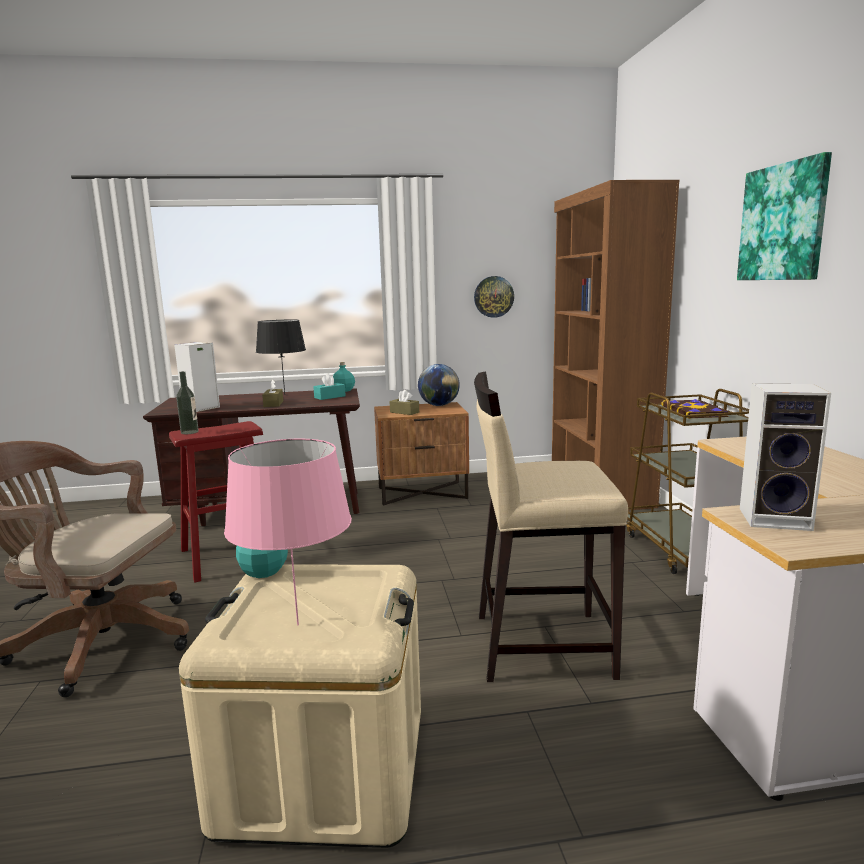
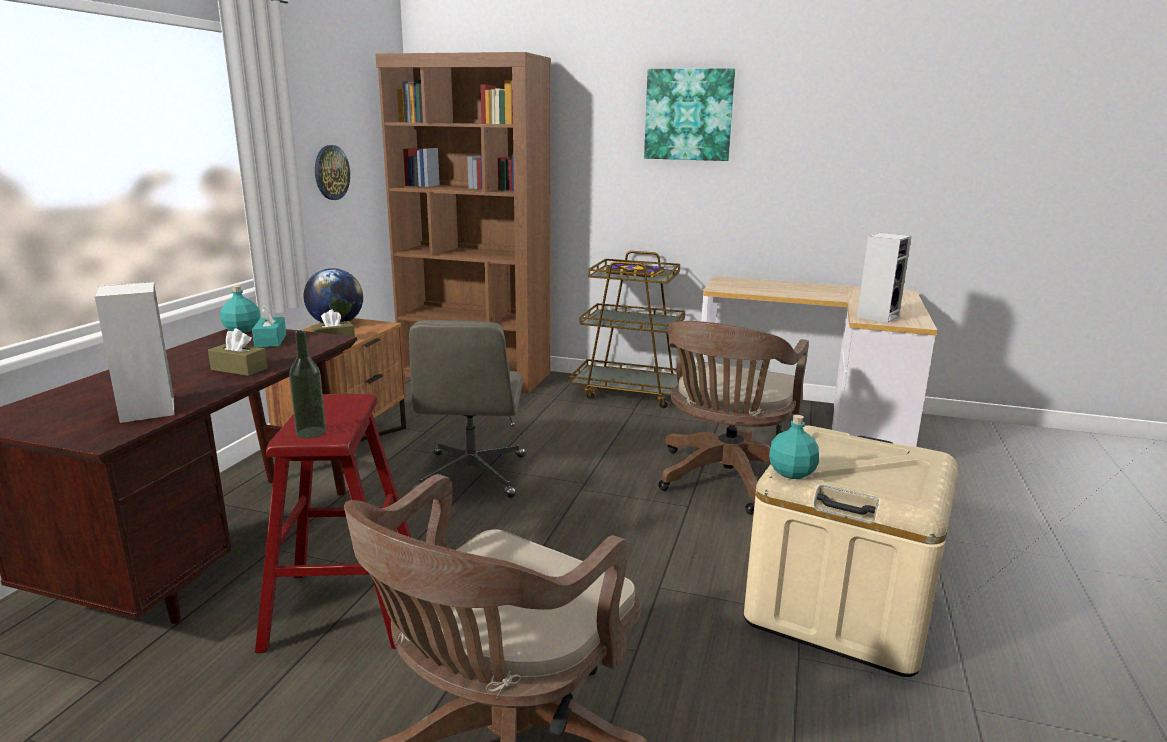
camera: 65 degrees left, 5 degrees up
(285, 394) = (179, 357): black table lamp -> none
(297, 625) = (894, 475): pink table lamp -> none
(420, 538) = (472, 475): none -> grey office chair
(540, 644) = (725, 480): beige stool -> brown office chair

